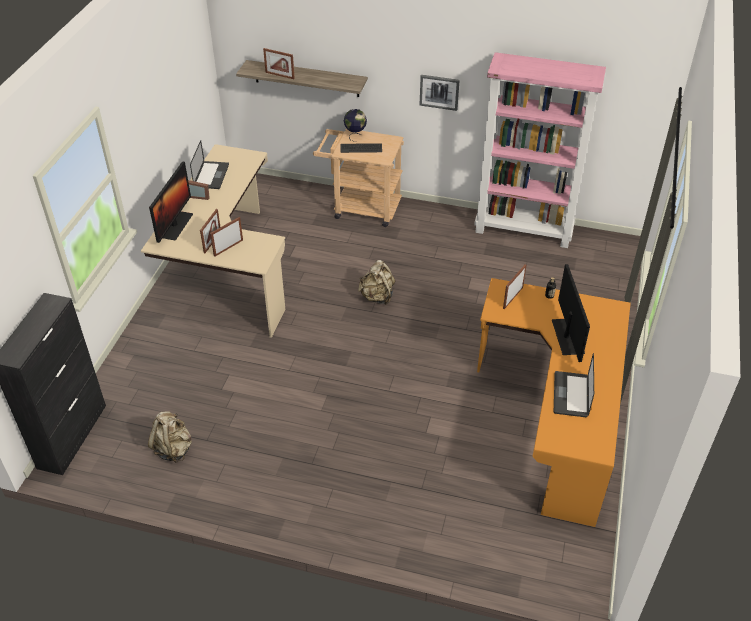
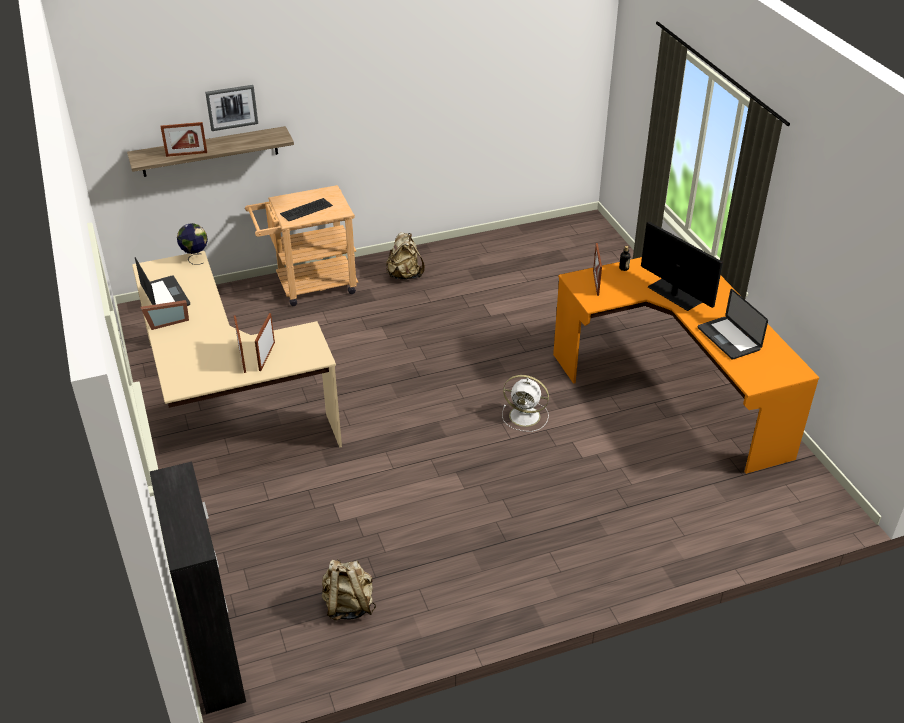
camera: 35 degrees left, 5 degrees down
(175, 225) = (178, 360): monitor -> none
(355, 136) = (287, 201): globe -> globe (195, 258)
(377, 296) = (411, 360): beige backpack -> beige backpack (405, 275)
(416, 379) = (526, 416): none -> white fan
(439, 92) = (371, 118): picture -> picture (231, 107)
(524, 230) = (490, 244): pink bookcase -> none

